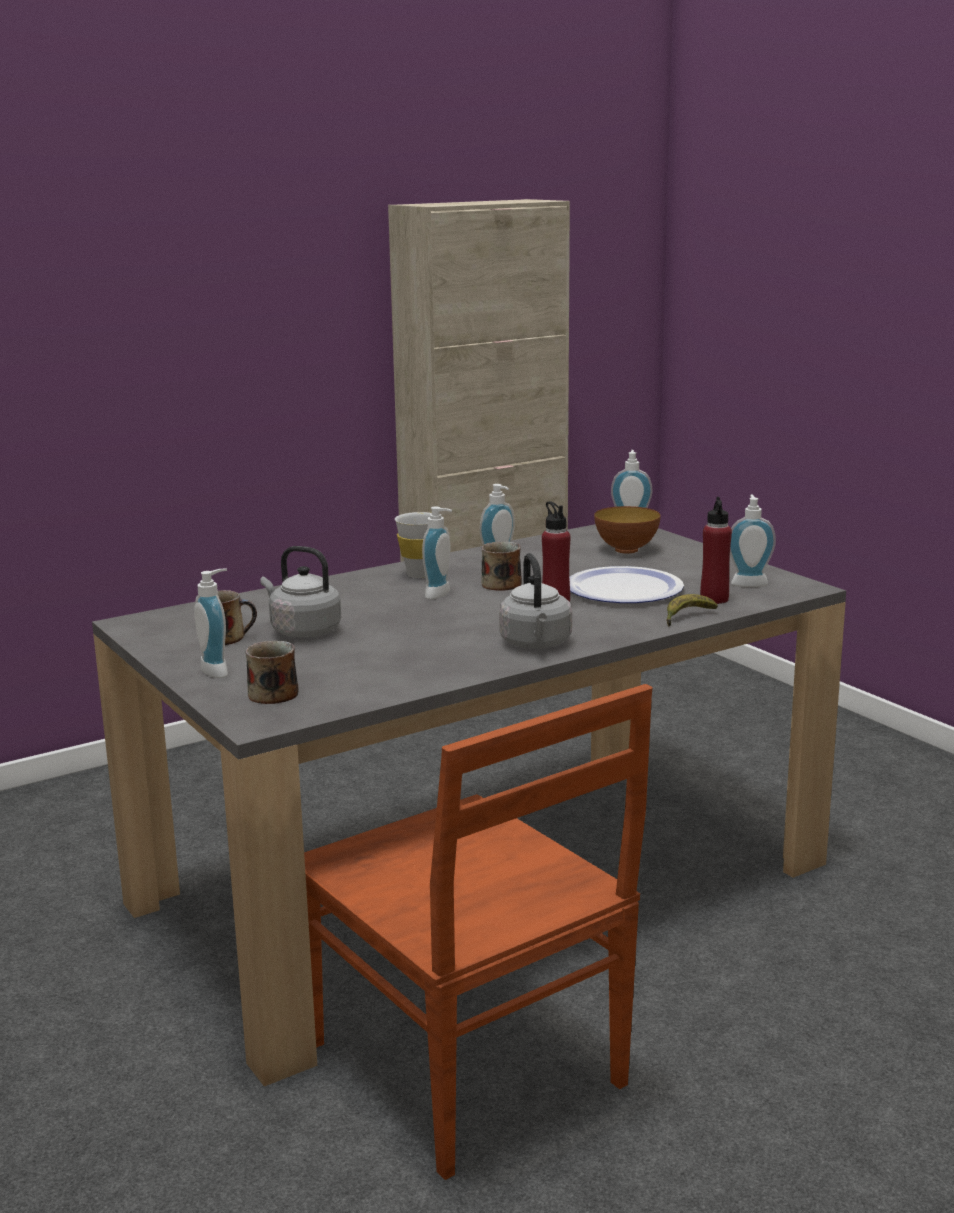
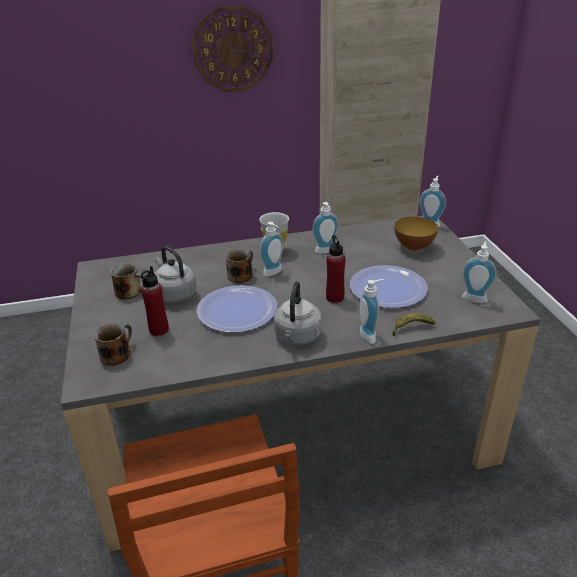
camera: 20 degrees right, 15 degrees up
(219, 670) = (104, 323): soap dispenser -> soap dispenser (370, 335)
(255, 299) = (233, 49): none -> wall clock
(420, 633) = (237, 310): none -> plate
(501, 583) = (316, 268): mug -> mug (241, 275)
(714, 599) = (440, 311): red bottle -> red bottle (159, 330)

